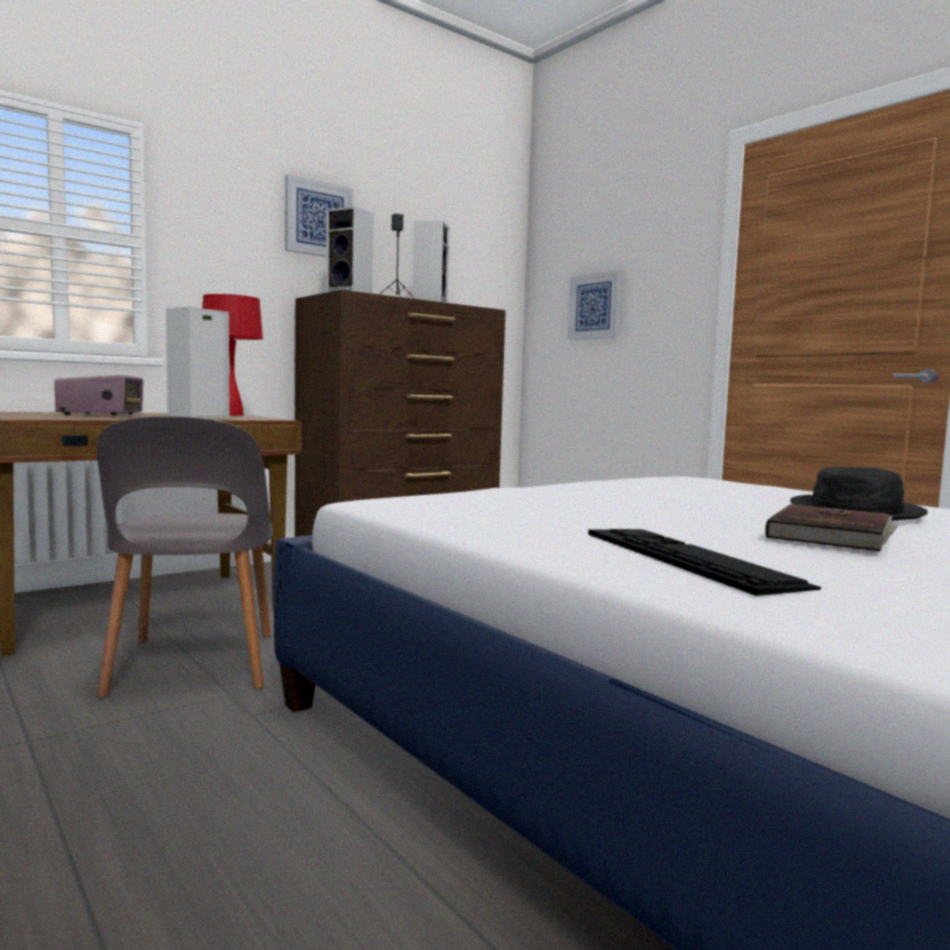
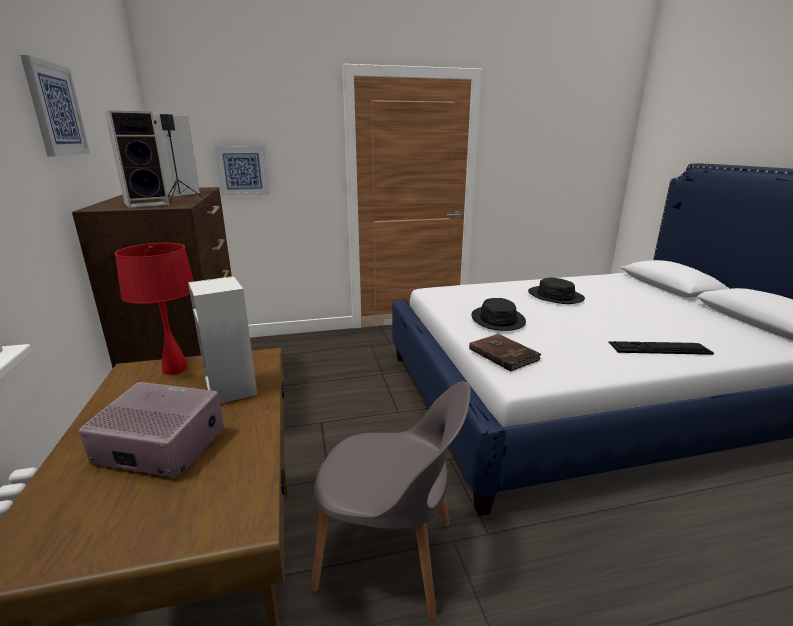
camera: 65 degrees left, 15 degrees up
(613, 492) = (498, 319): none -> black hat
(832, 534) = (607, 315): brown book -> brown book (503, 354)

